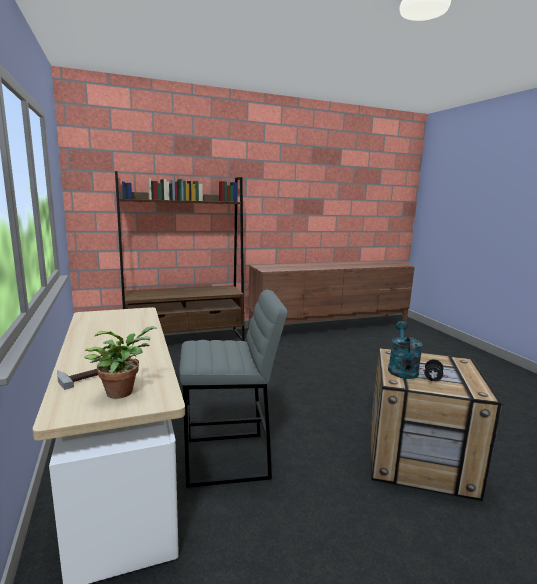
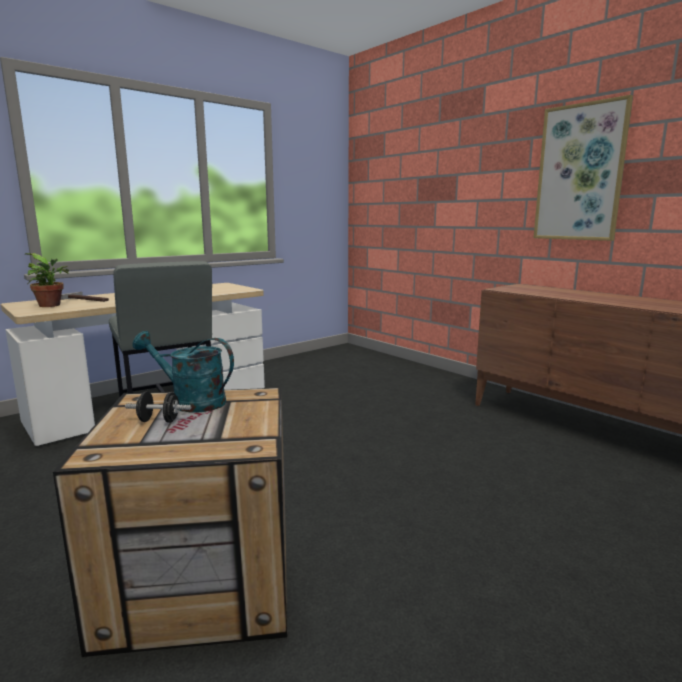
camera: 70 degrees right, 0 degrees up
(185, 340) = (414, 371): brown bookcase -> none
(275, 202) = (580, 173): none -> picture
(401, 369) = (190, 402): turquoise watering can -> turquoise watering can turned 150 degrees counterclockwise

